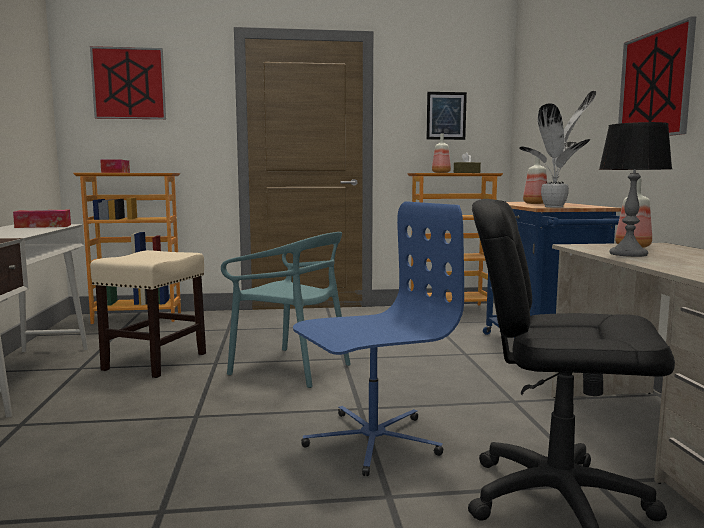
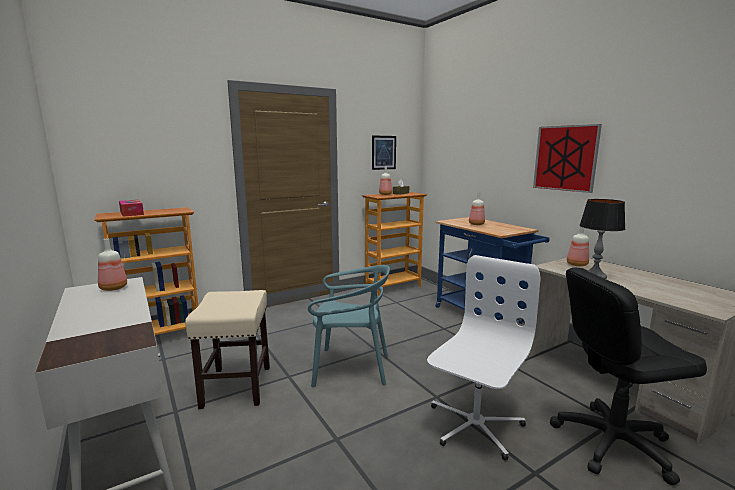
camera: 25 degrees left, 5 degrees up
(43, 226) = (113, 288): tissue box -> bottle
(129, 83) = (131, 128): picture -> none
(372, 440) = (474, 425): blue office chair -> white office chair
(556, 207) = (505, 232): potted plant -> none

